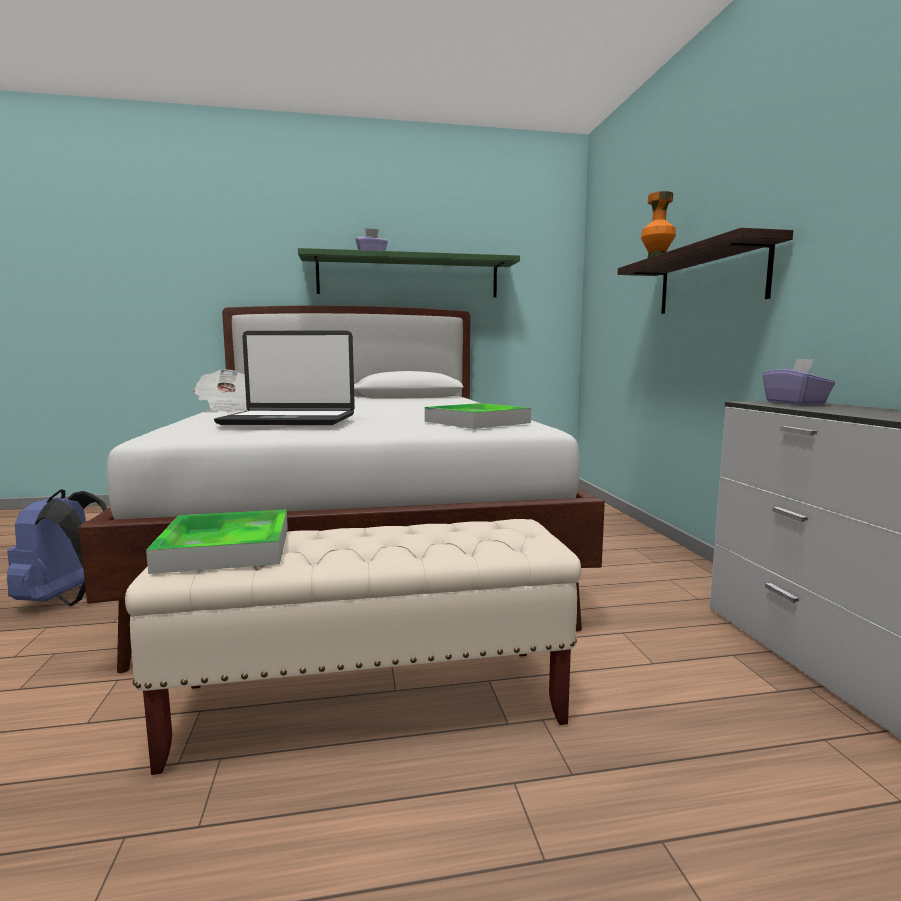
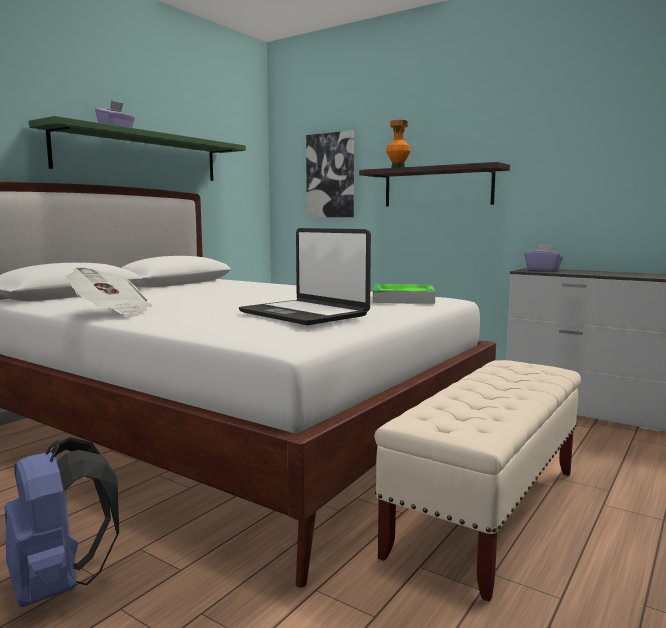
camera: 45 degrees left, 0 degrees up
(226, 548) = (455, 417): tray -> none
(289, 420) = (304, 314): laptop -> laptop turned 90 degrees clockwise
(622, 280) = (331, 175): none -> picture

